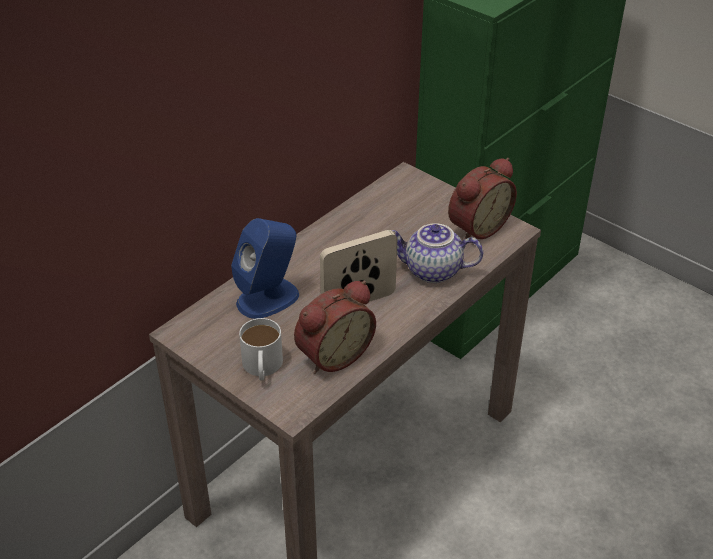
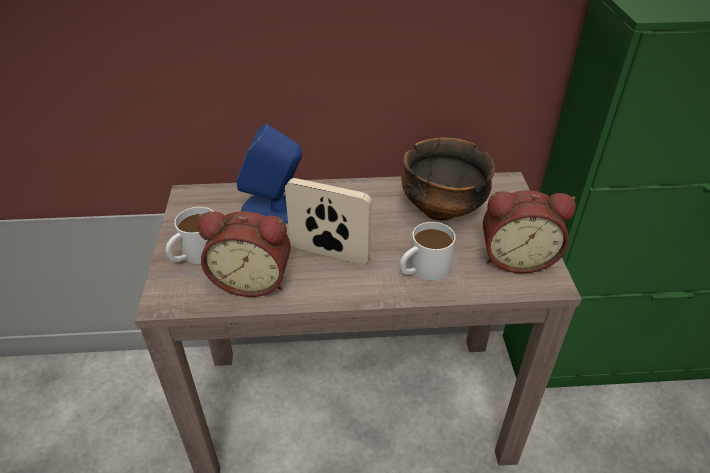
camera: 45 degrees right, 0 degrees up
(387, 221) = (441, 208): none -> bowl
(432, 271) = (423, 269): teapot -> white mug

